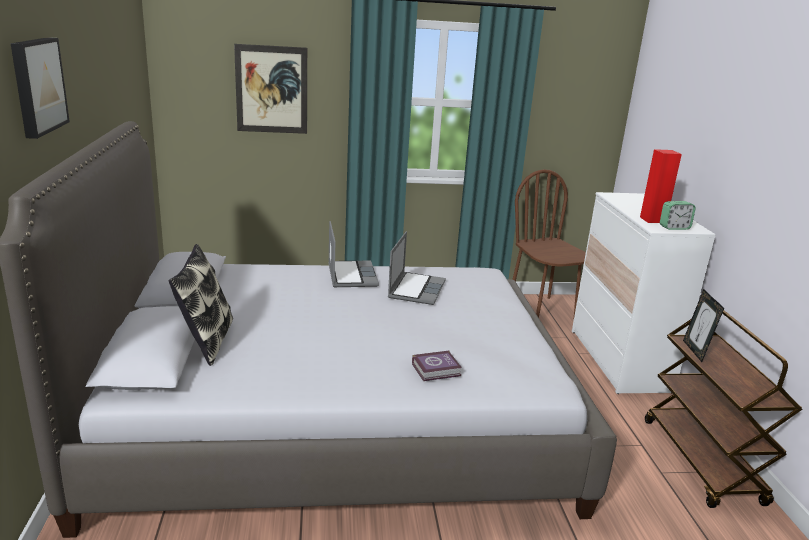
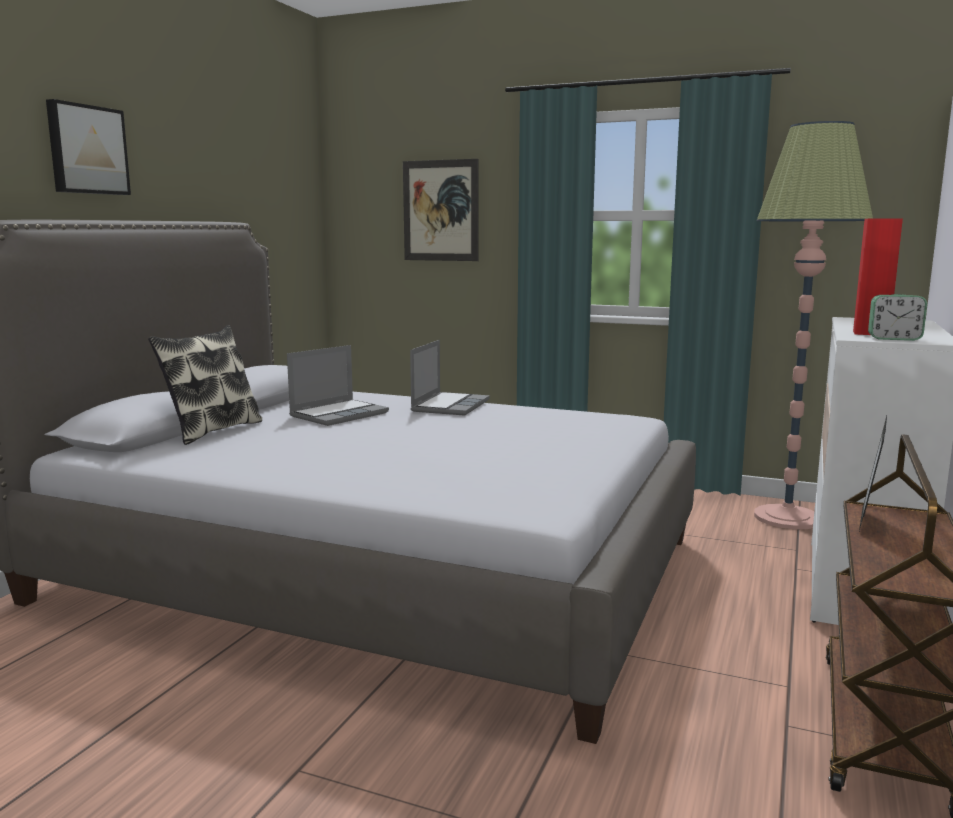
camera: 30 degrees right, 10 degrees down
(416, 289) = (510, 421): laptop -> laptop (339, 414)
(437, 370) = (410, 476): book -> none
(542, 310) = (787, 517): brown chair -> floor lamp

